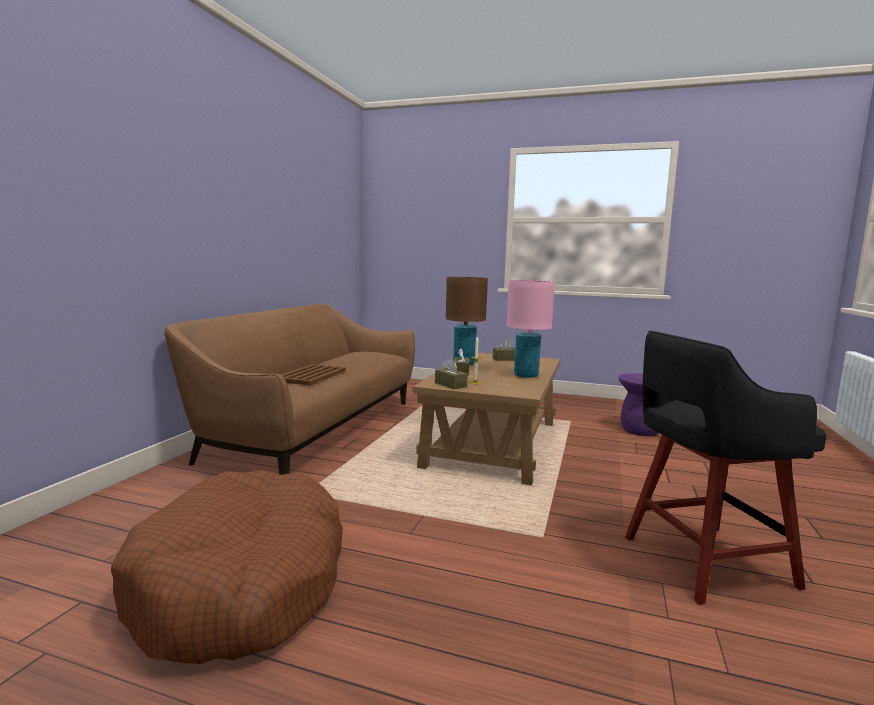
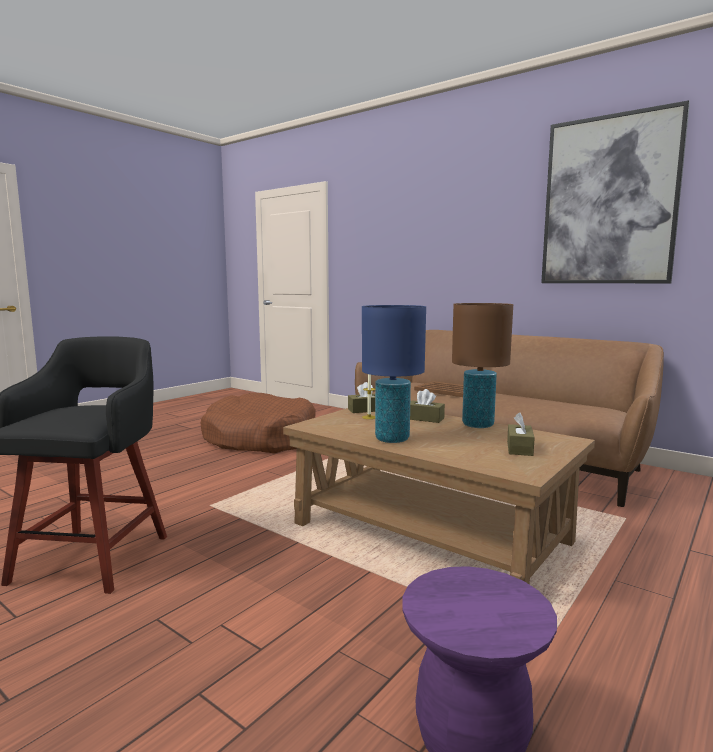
camera: 110 degrees right, 0 degrees up
(288, 189) = (609, 201): none -> picture
(526, 376) = (392, 439): pink table lamp -> blue table lamp

